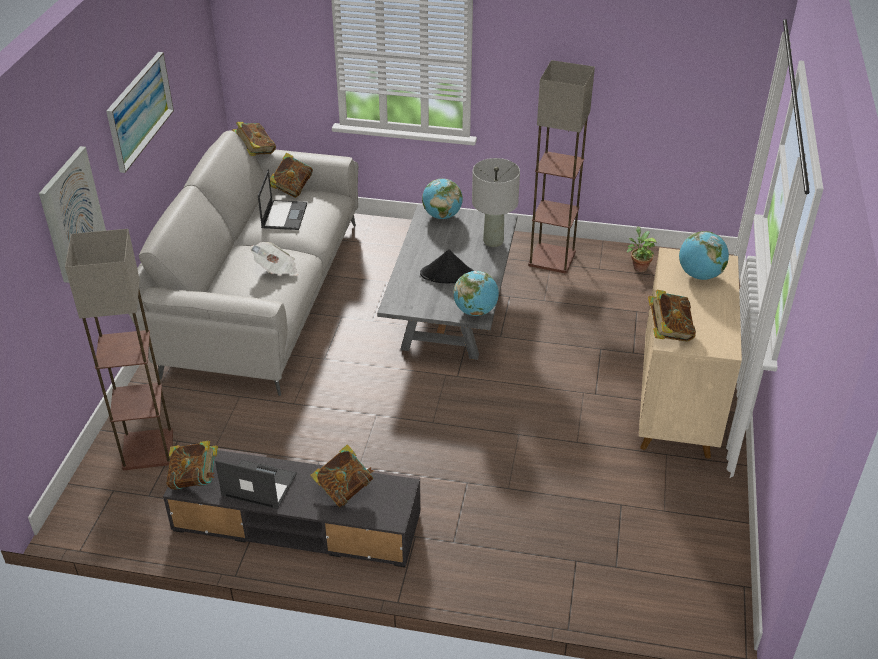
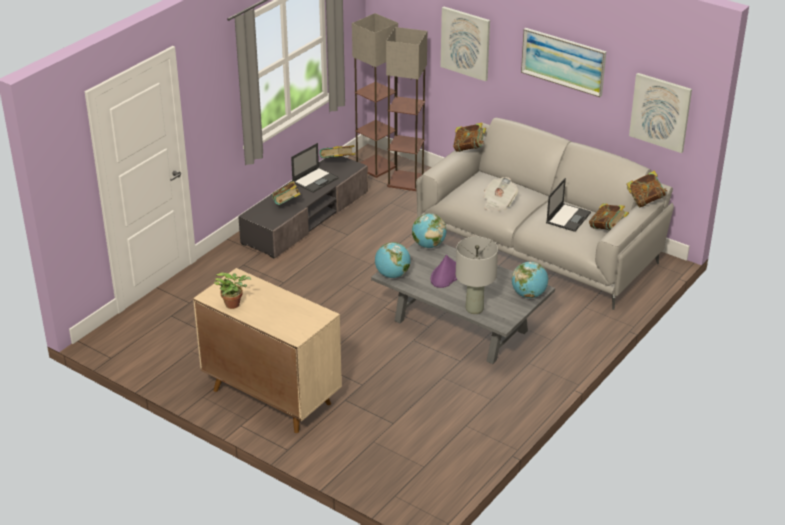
camera: 115 degrees right, 5 degrees down
(197, 70) = (660, 112): none -> picture
(284, 215) = (568, 217): laptop -> laptop turned 90 degrees counterclockwise
(447, 274) = (445, 275): black hat -> purple hat
(552, 258) = (498, 403): floor lamp -> floor lamp (376, 167)
(639, 267) = (453, 451): potted plant -> potted plant (234, 304)
(668, 332) = (246, 280): book -> book (469, 148)
(699, 275) = (290, 318): globe -> globe (428, 245)

